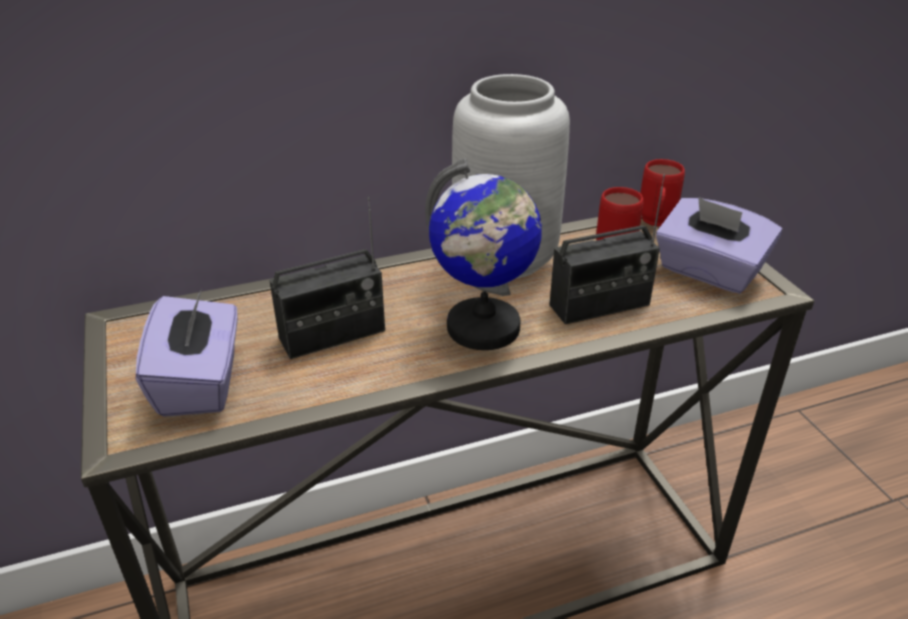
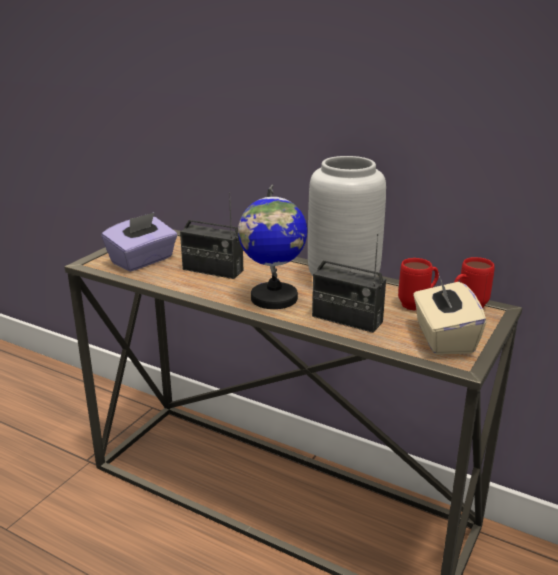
camera: 50 degrees right, 10 degrees down
(708, 271) = (443, 338): purple tissue box -> beige tissue box

